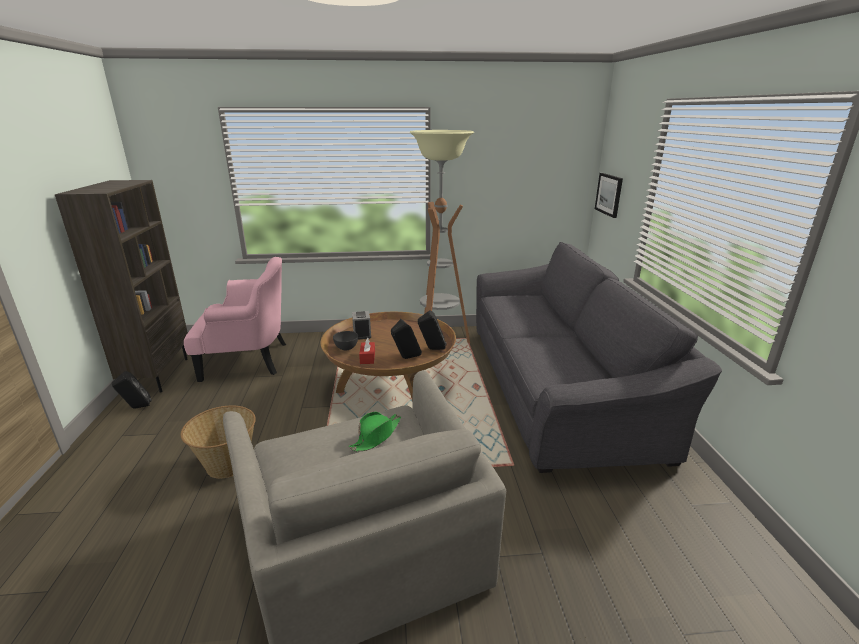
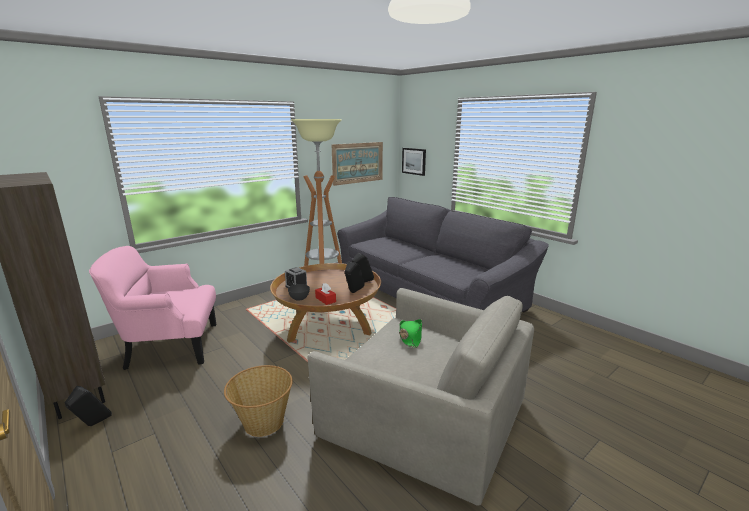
camera: 35 degrees left, 5 degrees down
(248, 360) = (170, 346): pink armchair -> pink armchair turned 150 degrees counterclockwise
(522, 190) = (358, 163): none -> picture

